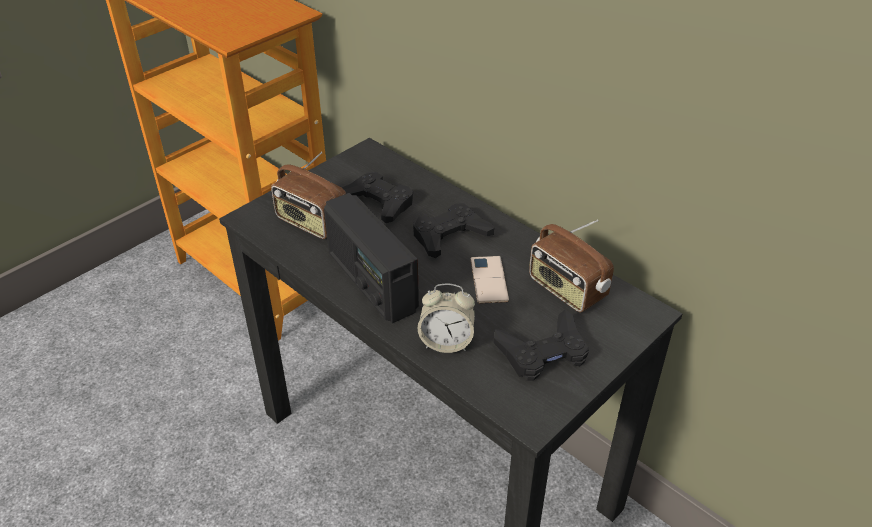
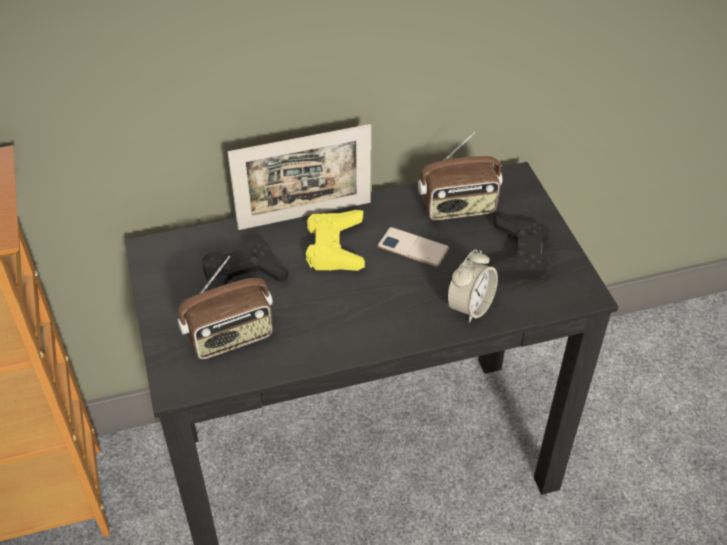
camera: 60 degrees left, 5 degrees up
(371, 281) = (356, 326): radio -> none
(450, 236) = (335, 246): black game controller -> yellow game controller
(470, 206) = (305, 215): none -> picture frame

